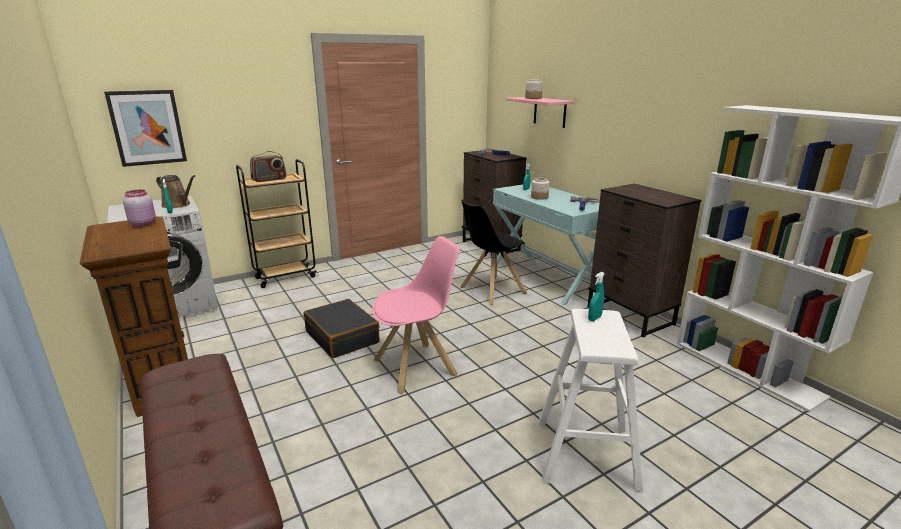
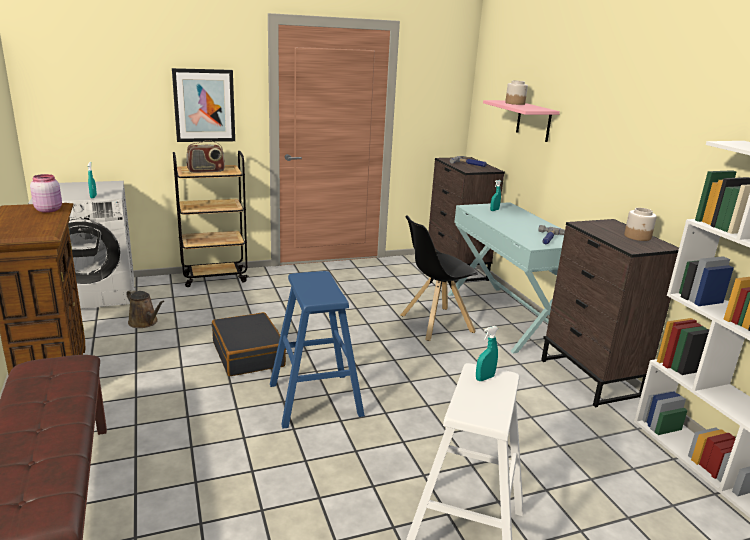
camera: 10 degrees right, 0 degrees up
(147, 127) = (85, 105): picture -> picture (204, 105)
(178, 205) = (105, 190): brown watering can -> brown watering can (145, 322)
(417, 366) = (315, 399): pink chair -> blue stool
(539, 197) = (504, 222): jar -> jar (637, 237)

